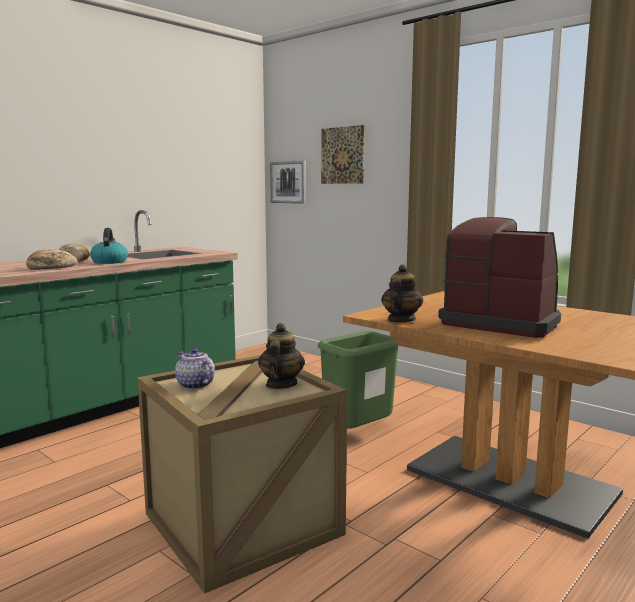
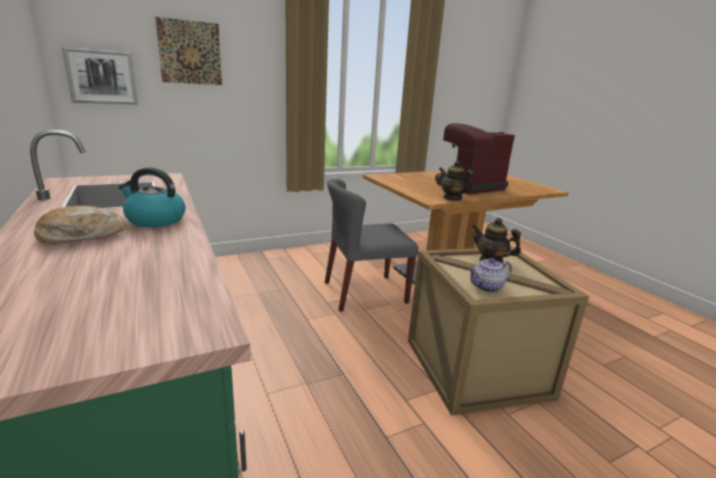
camera: 70 degrees left, 10 degrees up
(51, 267) = (160, 253): bread -> none
(358, 435) = (364, 292): green trash can -> grey chair

